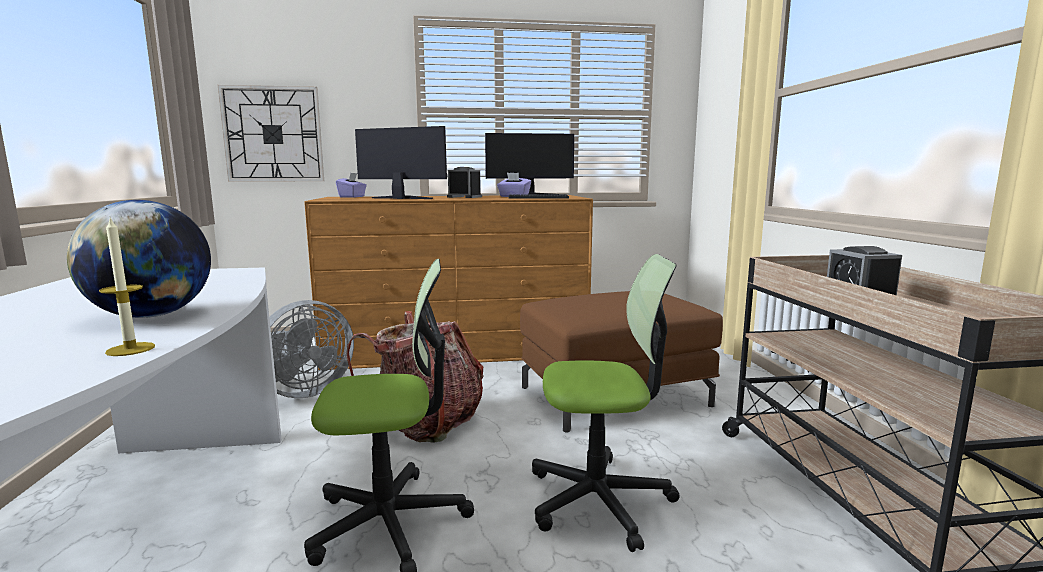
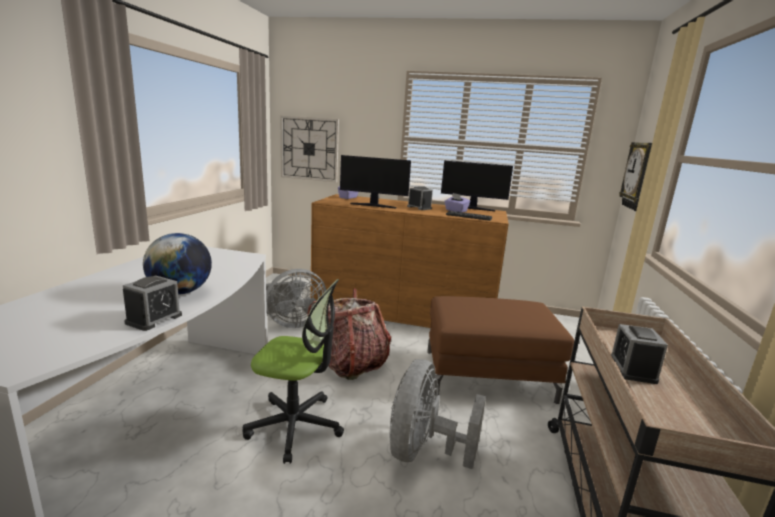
camera: 20 degrees right, 5 degrees up
(130, 349) = (154, 319): candle -> alarm clock
(400, 198) = (373, 205): monitor -> monitor turned 150 degrees clockwise
(599, 500) = (423, 451): office chair -> grey fan
(719, 132) = (640, 176): none -> wall clock

